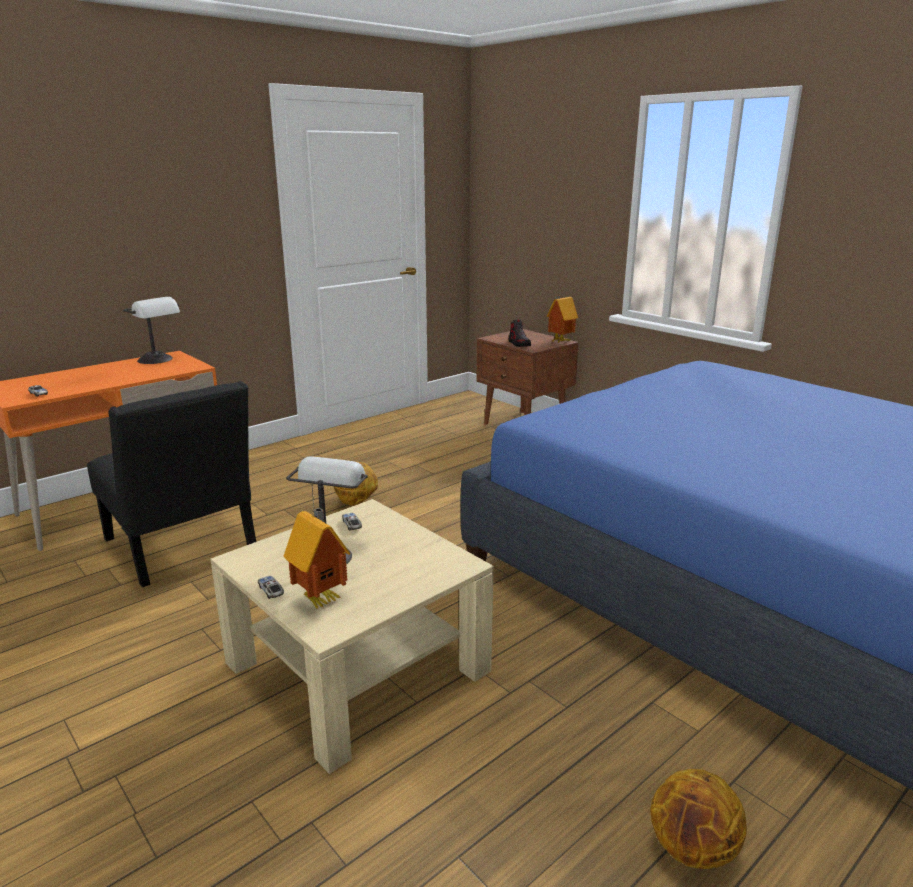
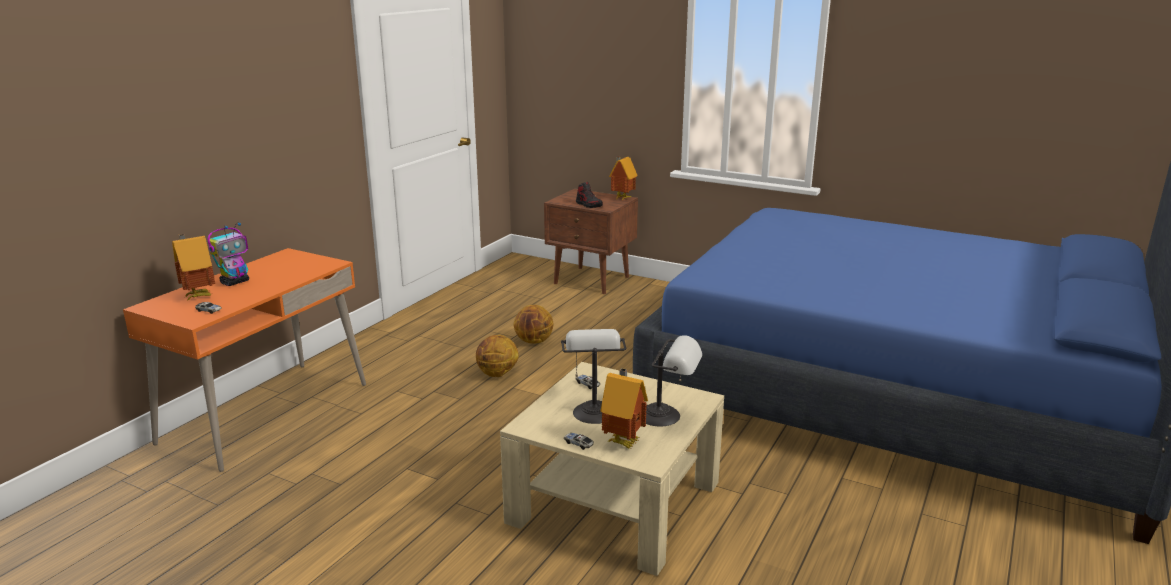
camera: 20 degrees left, 0 degrees up
(50, 380) = (198, 296): none -> toy house
(96, 373) = (235, 282): none -> toy robot
(159, 360) = (283, 261): table lamp -> table lamp (668, 416)
(183, 548) = (369, 442): black chair -> none
(692, 850) = (921, 557): basketball -> basketball (534, 341)

